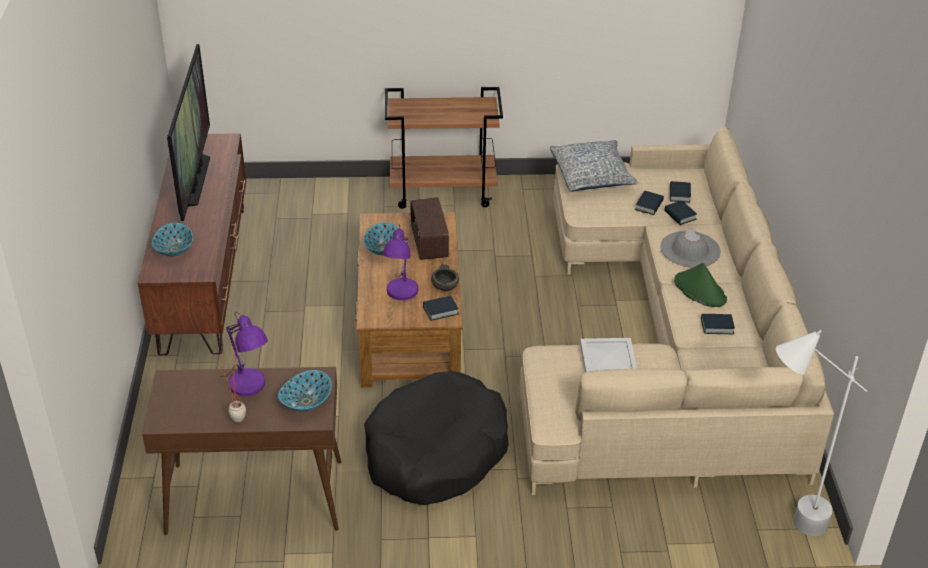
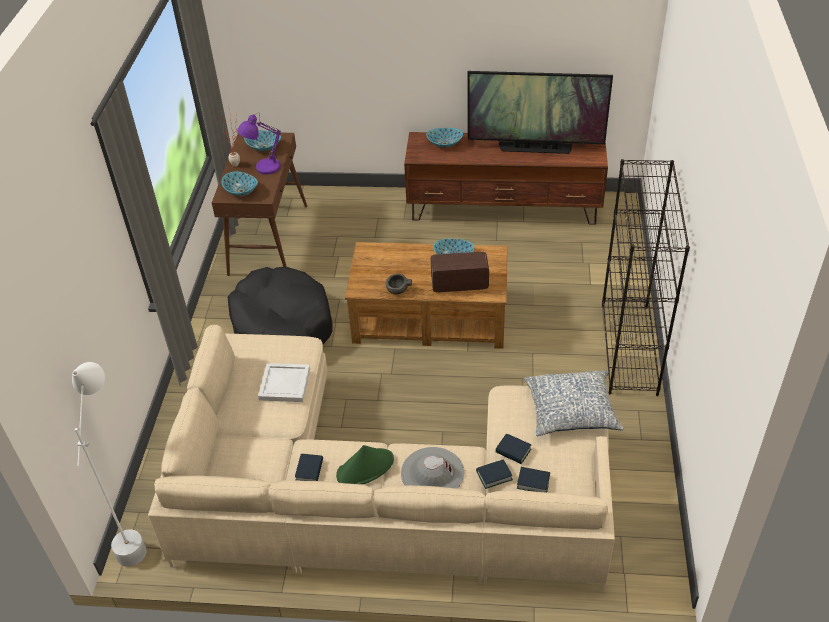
camera: 100 degrees right, 5 degrees up
(193, 396) = (264, 147): none -> bowl
(401, 293) = (393, 265): purple table lamp -> none
(440, 310) = (367, 286): book -> none
(443, 191) = (629, 349): brown cart -> black bookcase

